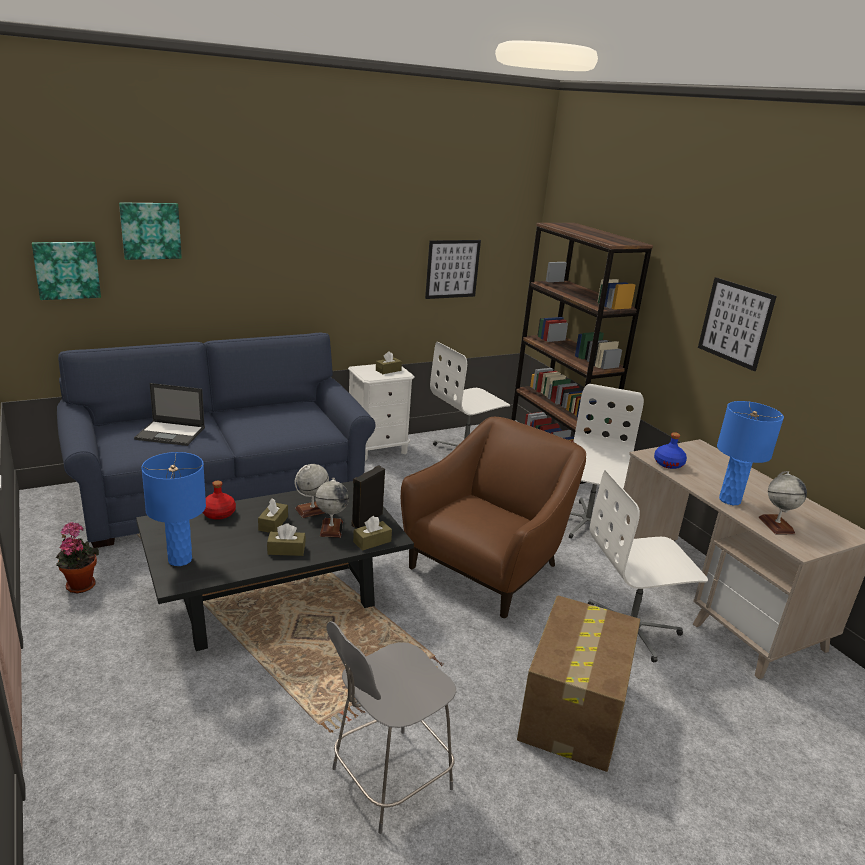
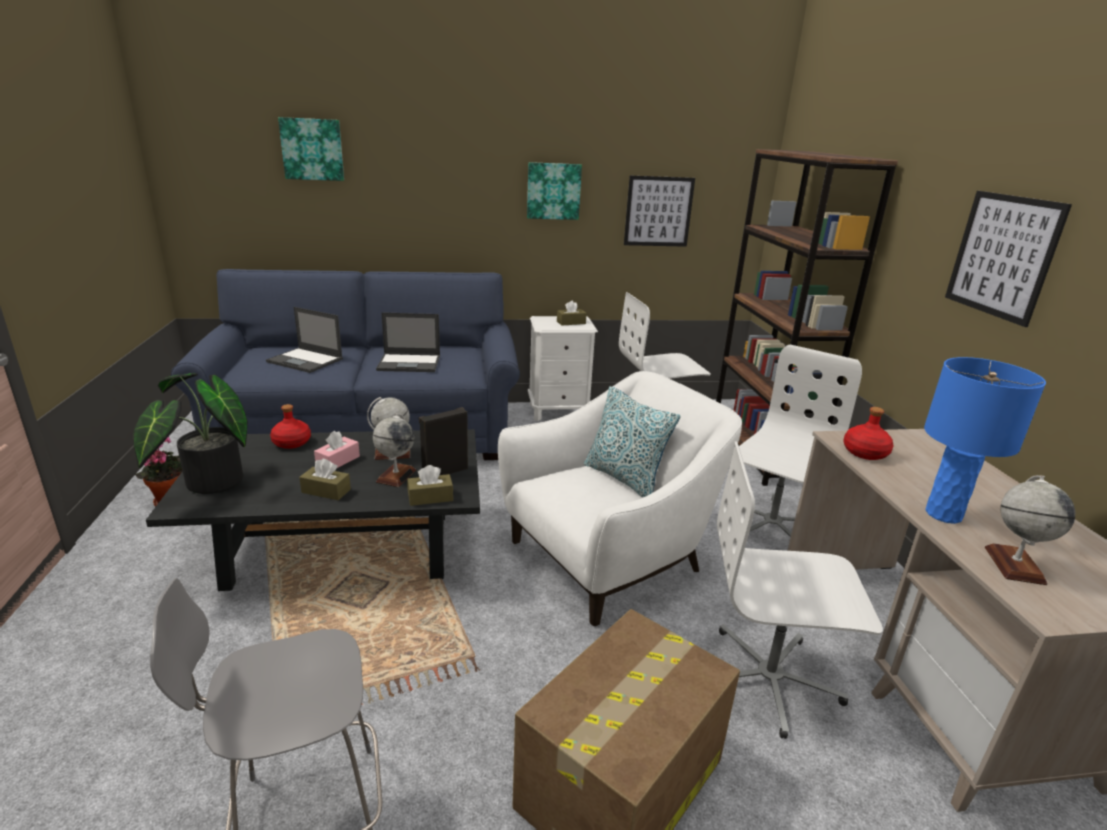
camera: 20 degrees right, 0 degrees up
(67, 270) = (230, 187): picture -> picture (553, 191)
(180, 560) = (207, 483): blue table lamp -> potted plant
(270, 425) = (410, 363): none -> laptop
(273, 523) = (338, 461): brown tissue box -> pink tissue box
(487, 568) = (608, 558): brown armchair -> white armchair
(498, 504) = (624, 478): none -> pillow
(668, 464) = (865, 452): blue bottle -> red bottle

